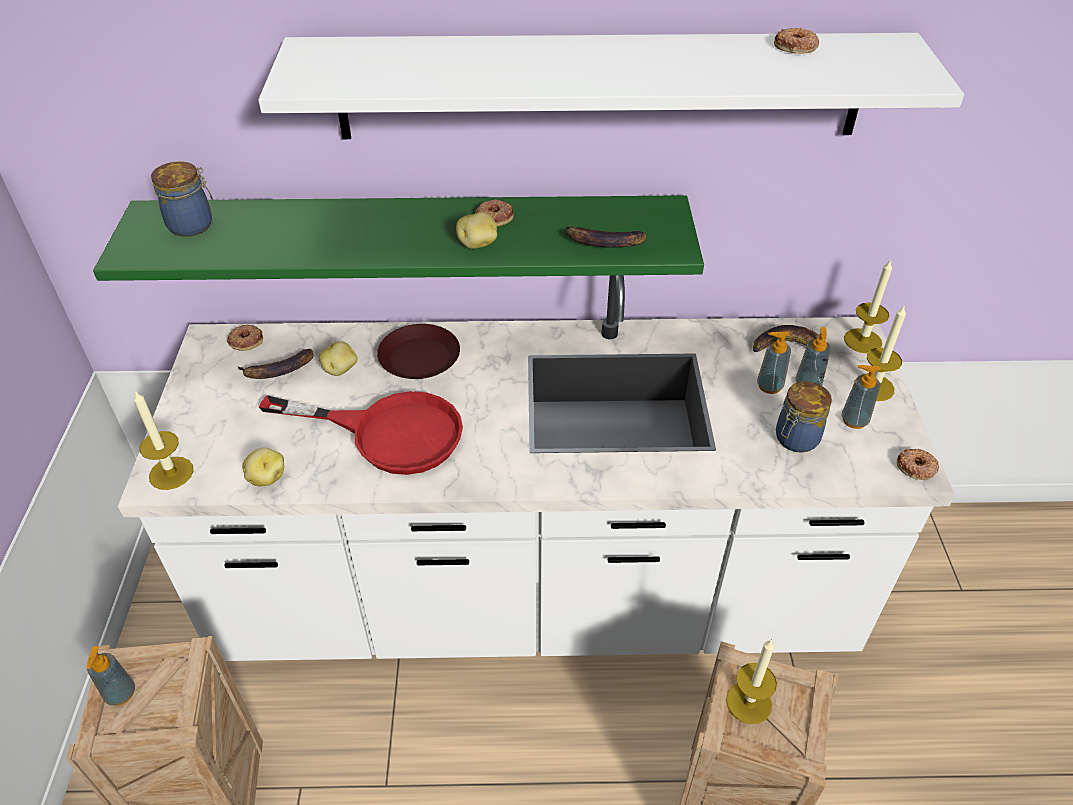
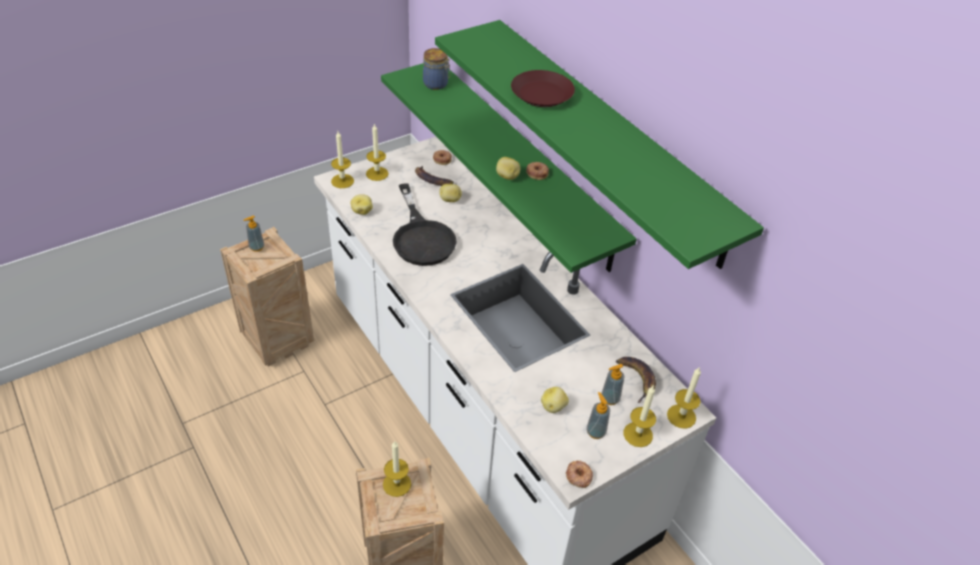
camera: 55 degrees right, 0 degrees up
(199, 424) = (377, 173): none -> candle
(388, 433) = (421, 237): red frying pan -> black frying pan
(419, 359) = (482, 223): brown plate -> brown plate (541, 94)
(600, 87) = (608, 138): white shelf -> green shelf
(603, 243) = (553, 220): banana -> none
(769, 386) = (591, 380): soap dispenser -> none
(795, 47) = (678, 180): donut -> none
(795, 439) = (553, 406): jar -> potato

